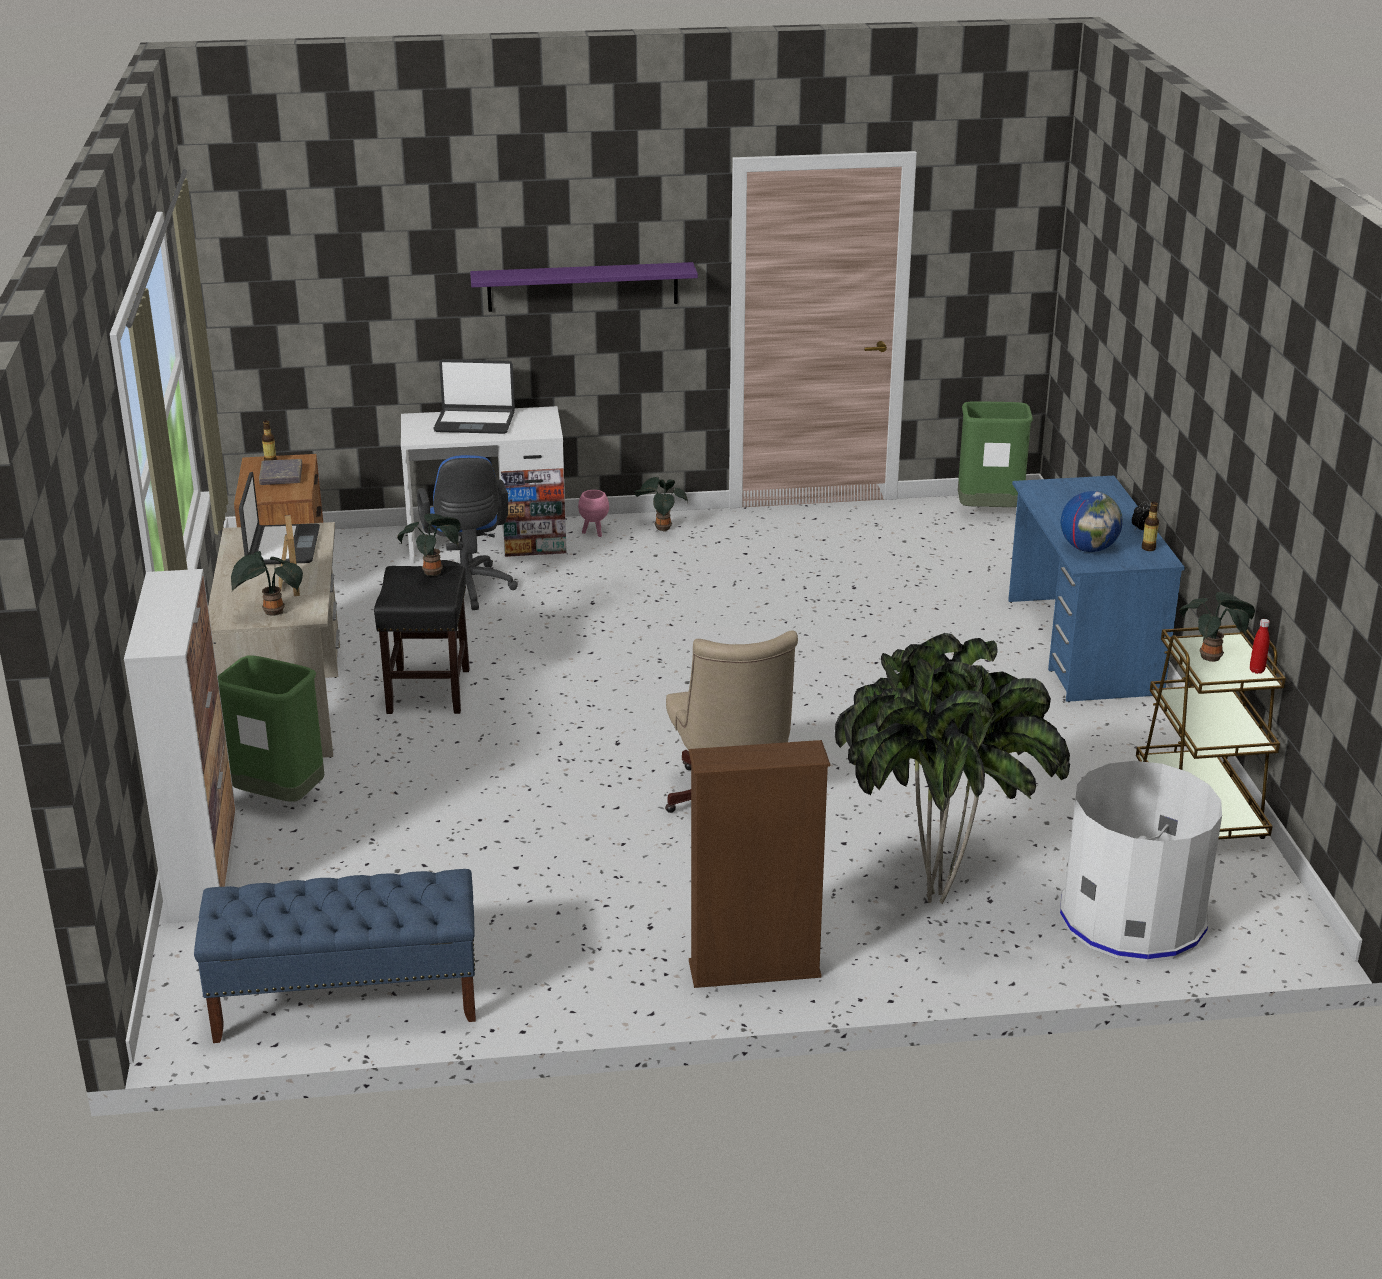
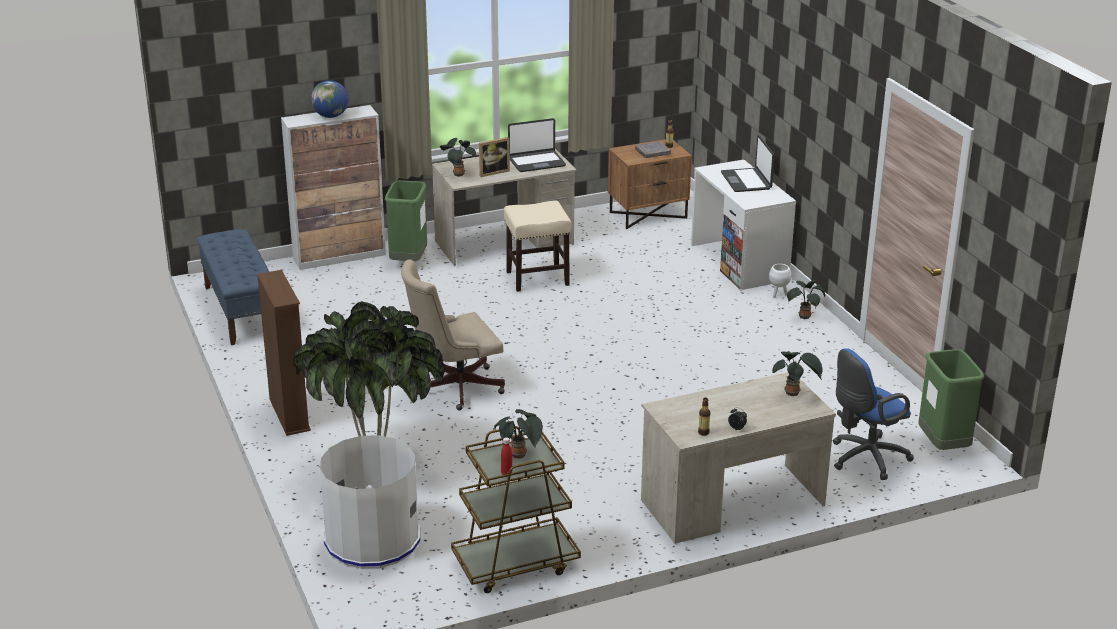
camera: 75 degrees right, 0 degrees up
(428, 691) = (536, 278): black stool -> beige stool
(434, 572) = (554, 213): potted plant -> potted plant (794, 393)
(467, 590) = (667, 268): blue office chair -> blue office chair (865, 459)
(582, 287) = (818, 127): purple shelf -> none
(594, 533) = (778, 294): pink planter -> white planter
(1082, 647) = (732, 503): blue desk -> beige desk
(1088, 548) = (687, 408): globe -> globe (331, 116)

